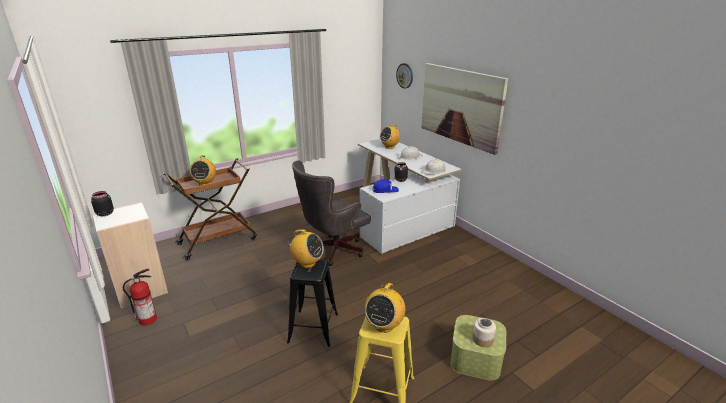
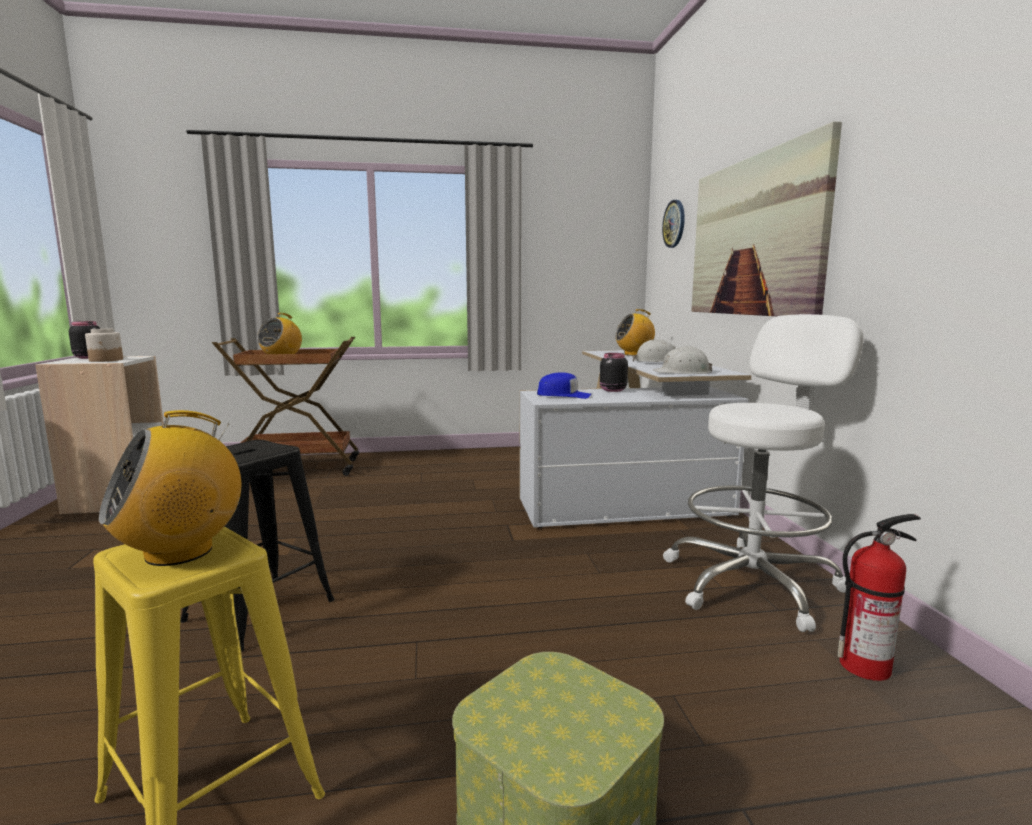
camera: 25 degrees right, 15 degrees down
(148, 319) = (64, 533): fire extinguisher -> fire extinguisher (865, 665)
(307, 263) = (255, 445): radio -> none
(333, 251) = (450, 509): grey office chair -> none
(478, 261) = (752, 582): none -> white stool
(483, 339) = (551, 734): jar -> jar (106, 360)

